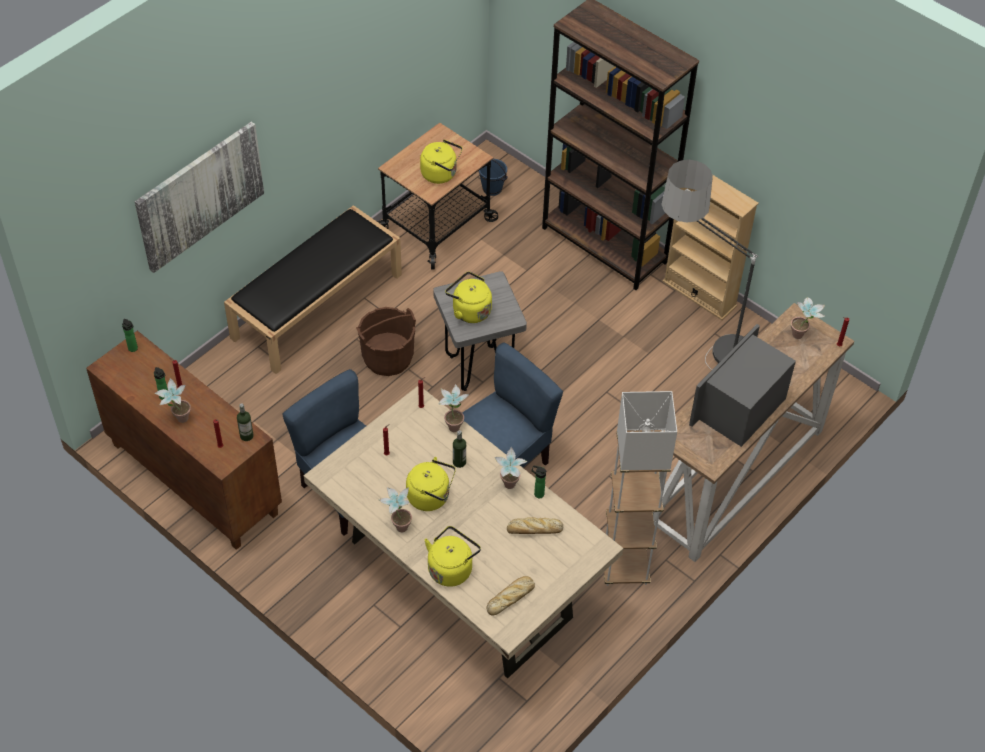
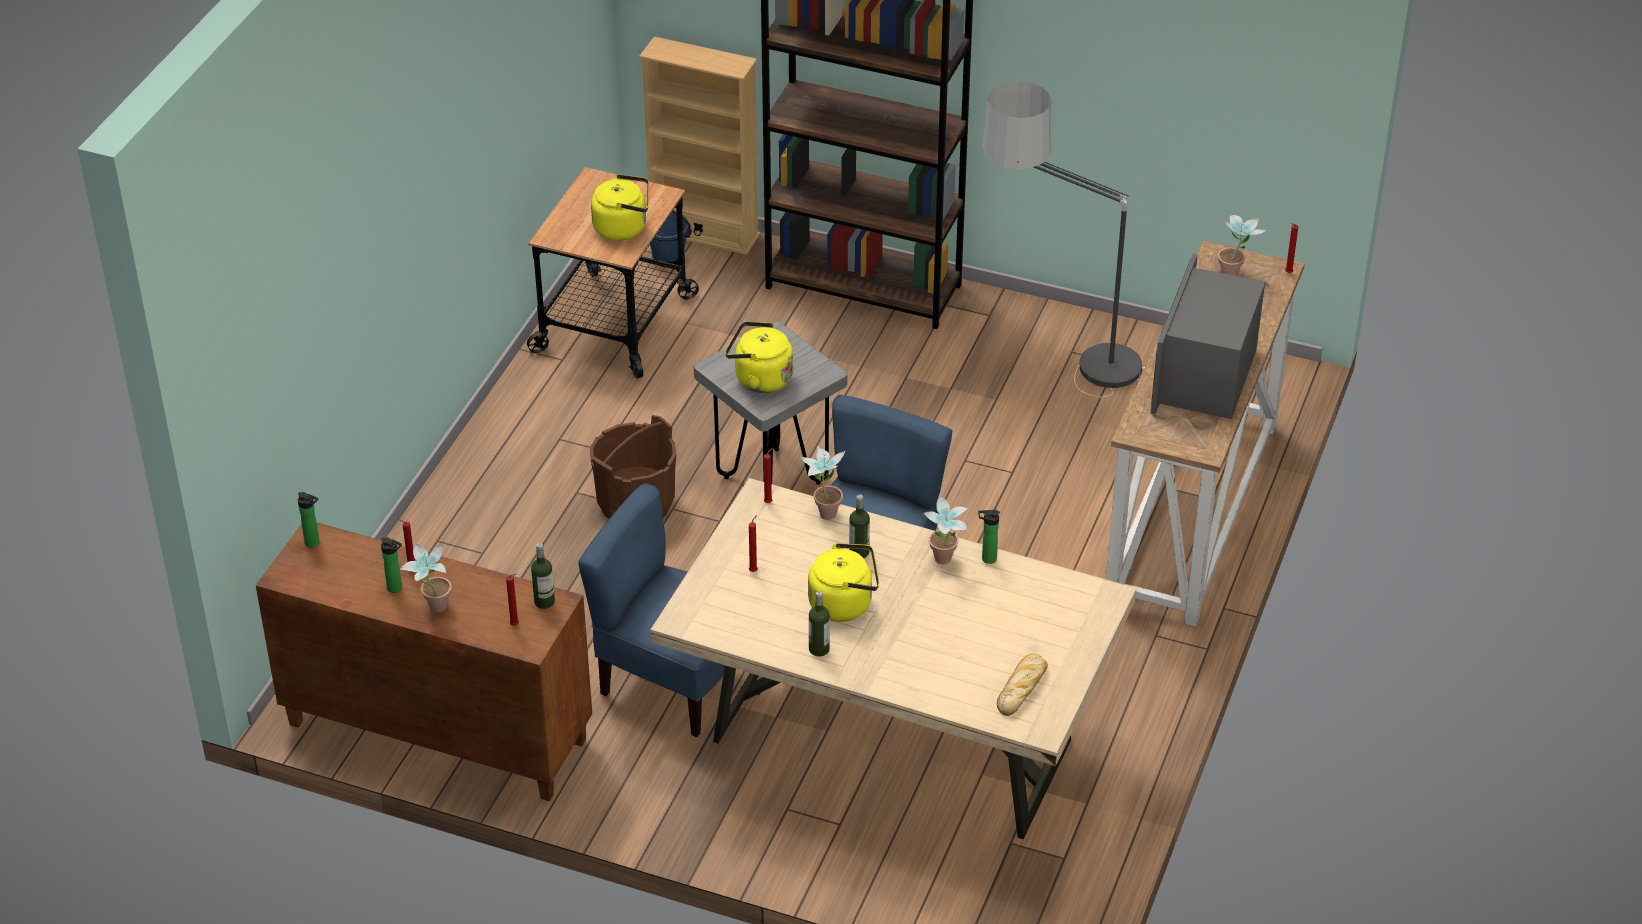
camera: 20 degrees left, 10 degrees down
(200, 195) = (347, 295): picture -> none
(317, 305) = (496, 466): black bench -> none
(398, 525) = (819, 649): potted plant -> bottle
(451, 568) = (921, 678): yellow kettle -> none
(533, 529) = (1005, 601): bread -> none
(624, 567) = (1107, 661): white floor lamp -> none
(699, 294) = (1025, 310): beige bookcase -> beige bookcase (704, 233)

